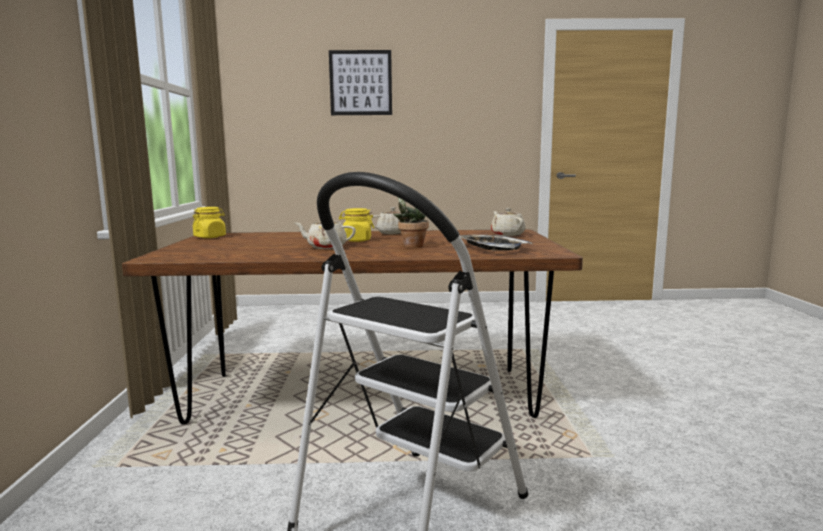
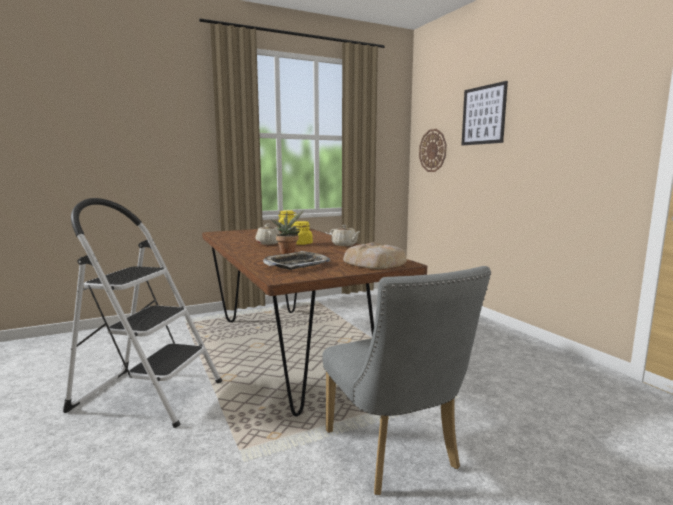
camera: 65 degrees right, 0 degrees up
(276, 120) = (432, 150): none -> wall clock
(507, 234) = (375, 263): beige teapot -> bread
(616, 389) = (395, 455): none -> grey chair

